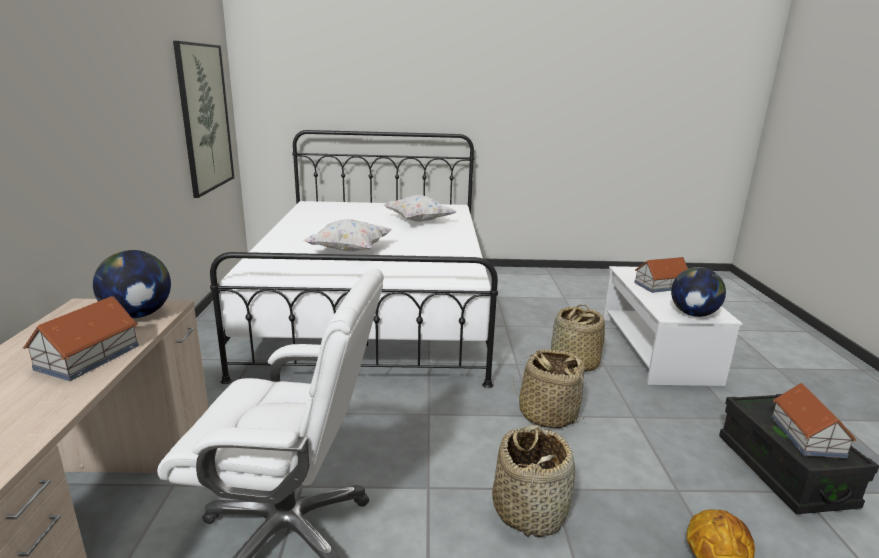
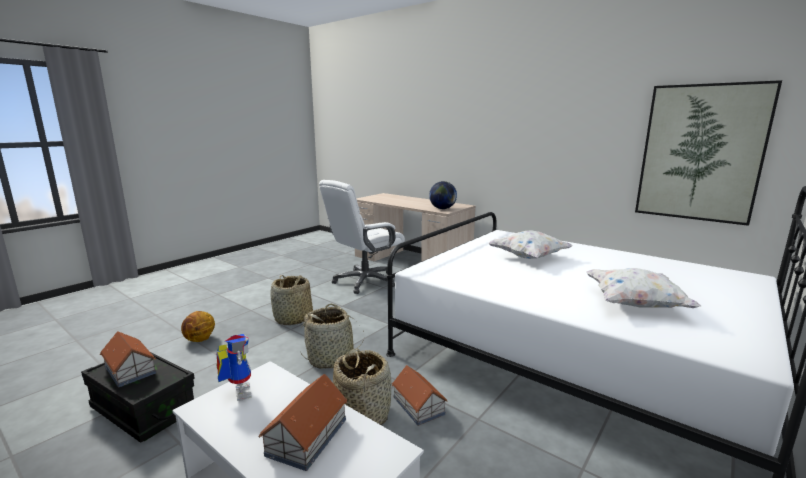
camera: 130 degrees right, 5 degrees down
(89, 357) = (414, 204): toy house -> toy house (418, 406)
(693, 314) = (238, 392): globe -> toy robot

